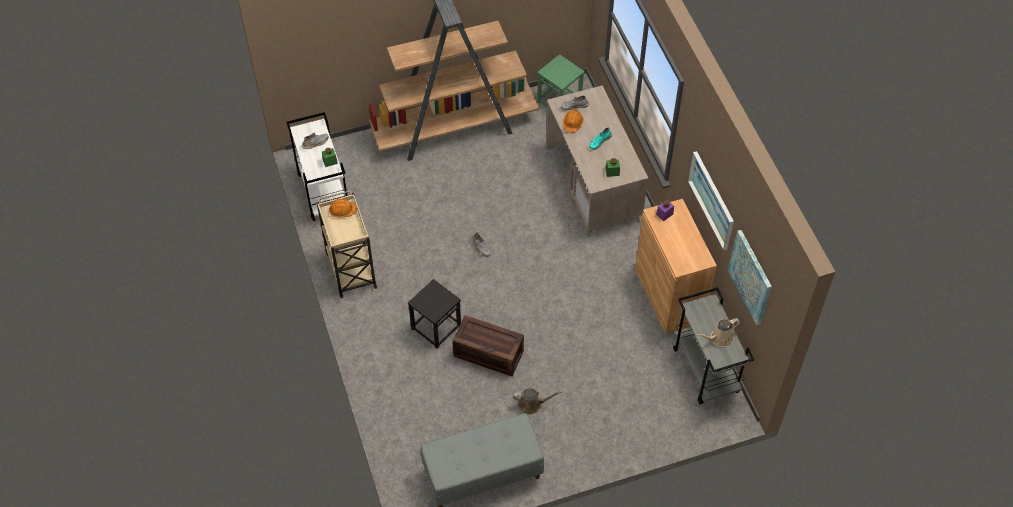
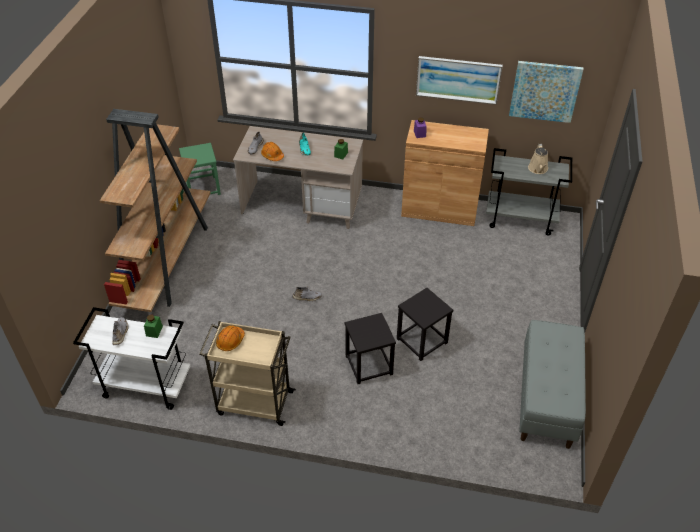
camera: 60 degrees left, 10 degrees down
(487, 354) = (422, 341): crate -> black stool
(532, 404) = (493, 333): brown watering can -> none

